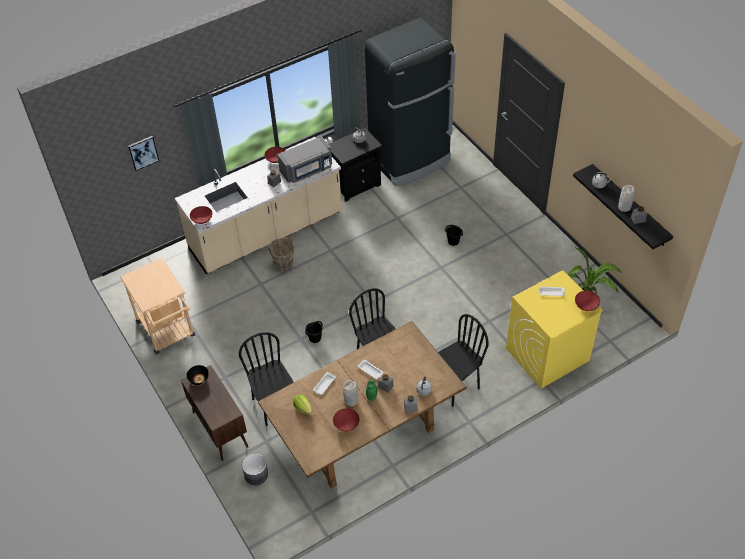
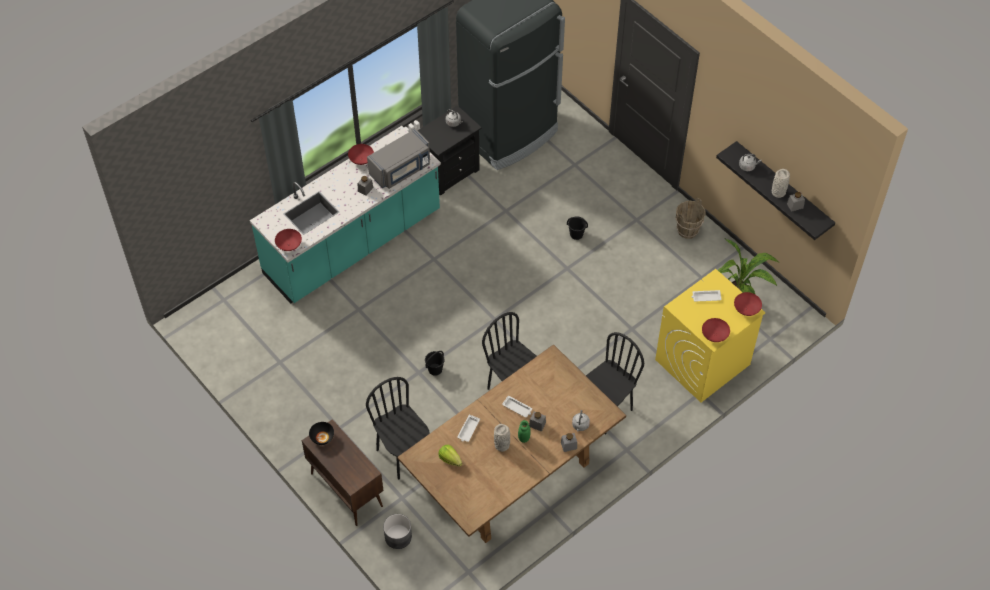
camera: 10 degrees left, 5 degrees up
(143, 152) = (215, 174): picture -> none
(168, 332) = (260, 380): beige cart -> none
(266, 233) = (353, 244): beige counter -> turquoise counter
(284, 264) = (381, 282): brown bucket -> brown bucket (687, 231)
(346, 425) = (501, 473): red bowl -> red bowl (714, 335)

